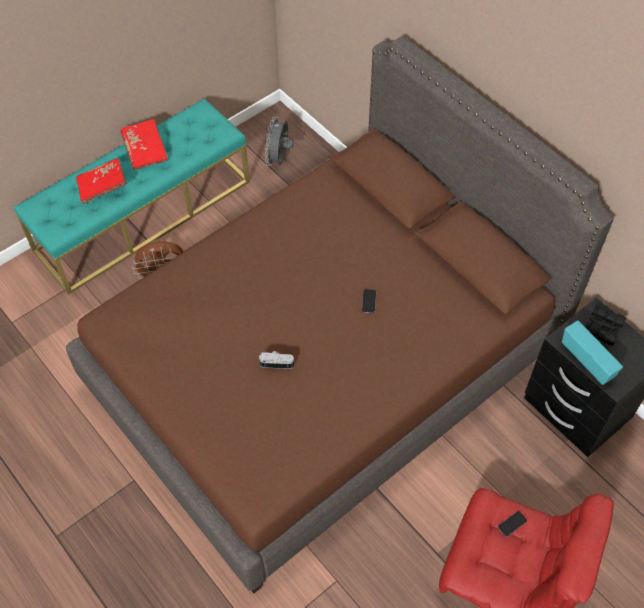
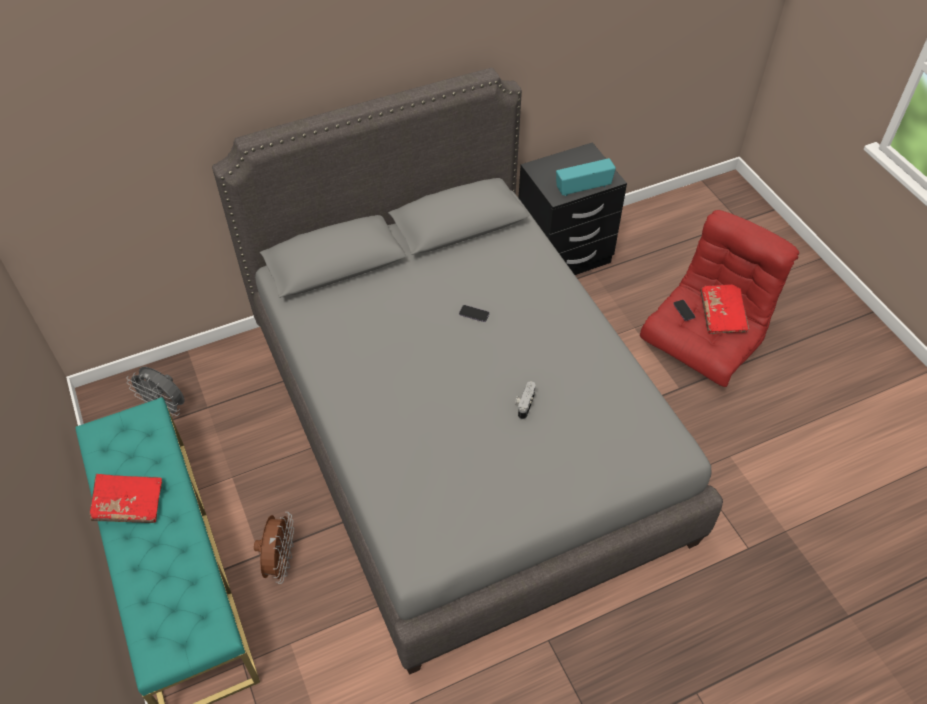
camera: 75 degrees left, 5 degrees down
(103, 187) = (165, 564): red book -> red book (722, 315)
(323, 367) = (461, 429): brown bed -> grey bed
(602, 328) = (553, 170): black binoculars -> none

